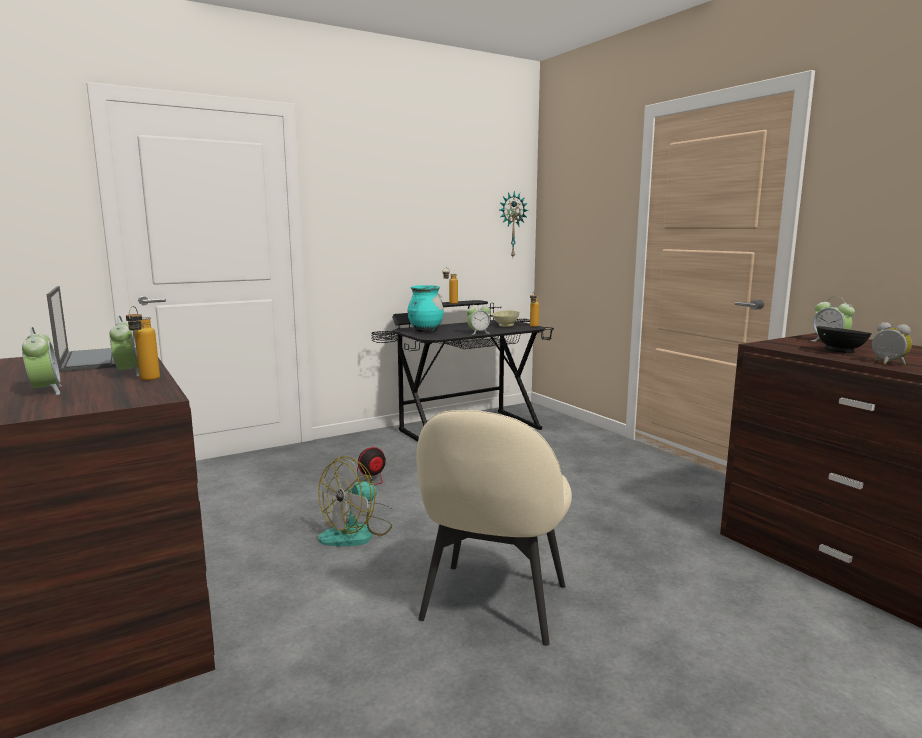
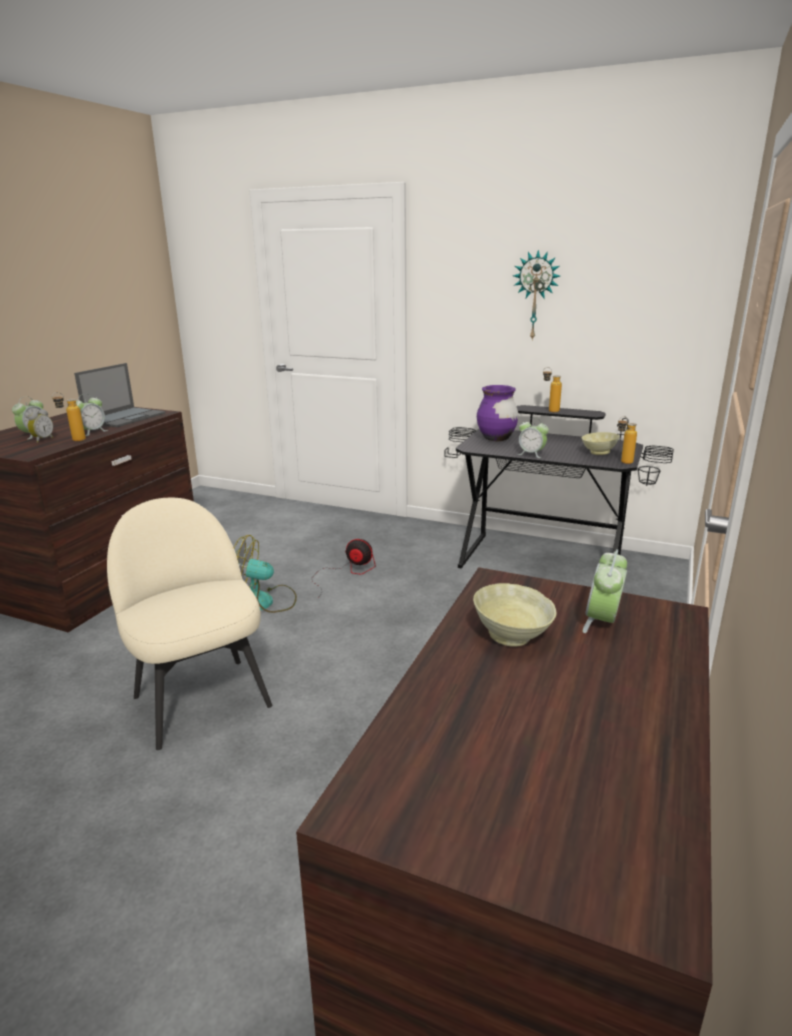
camera: 55 degrees right, 10 degrees up
(426, 331) = (496, 438): turquoise vase -> purple vase
(493, 605) = (201, 699): beige chair -> beige chair turned 75 degrees clockwise
(511, 225) = (684, 314): wall clock -> wall clock (535, 296)
(841, 352) = (512, 637): black bowl -> beige bowl
(887, 363) = (452, 678): alarm clock -> alarm clock (42, 440)

